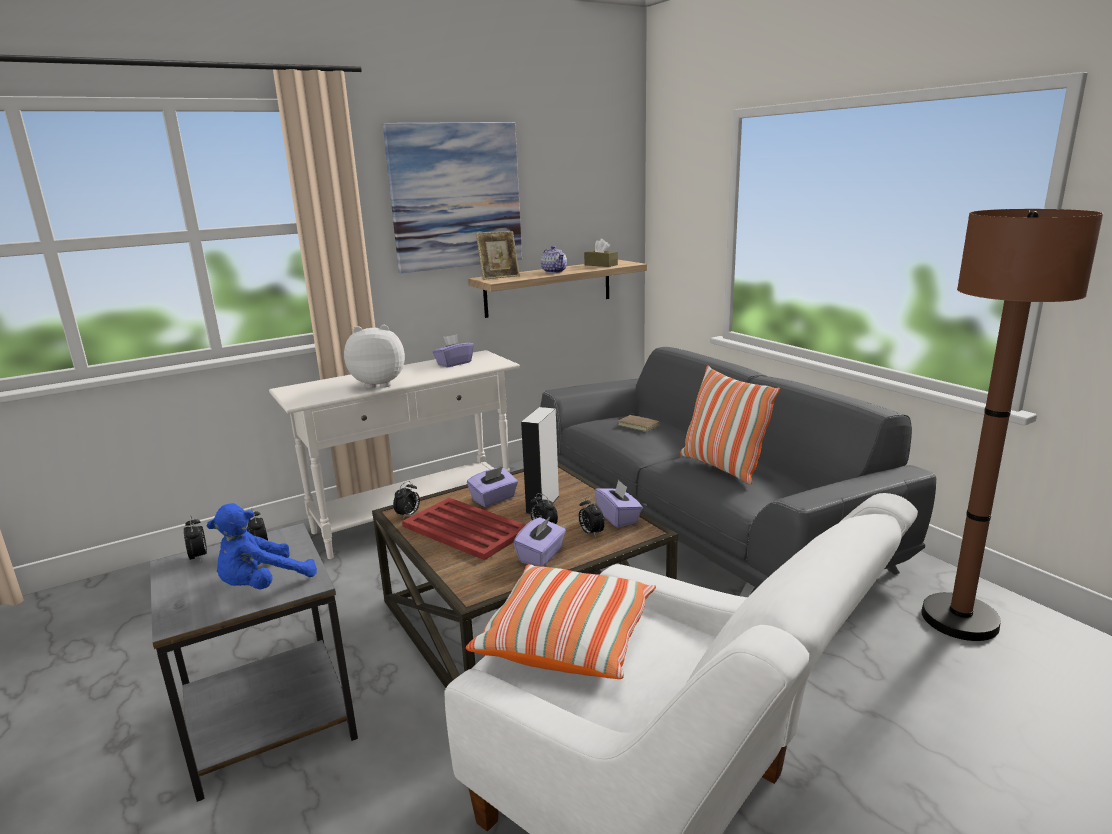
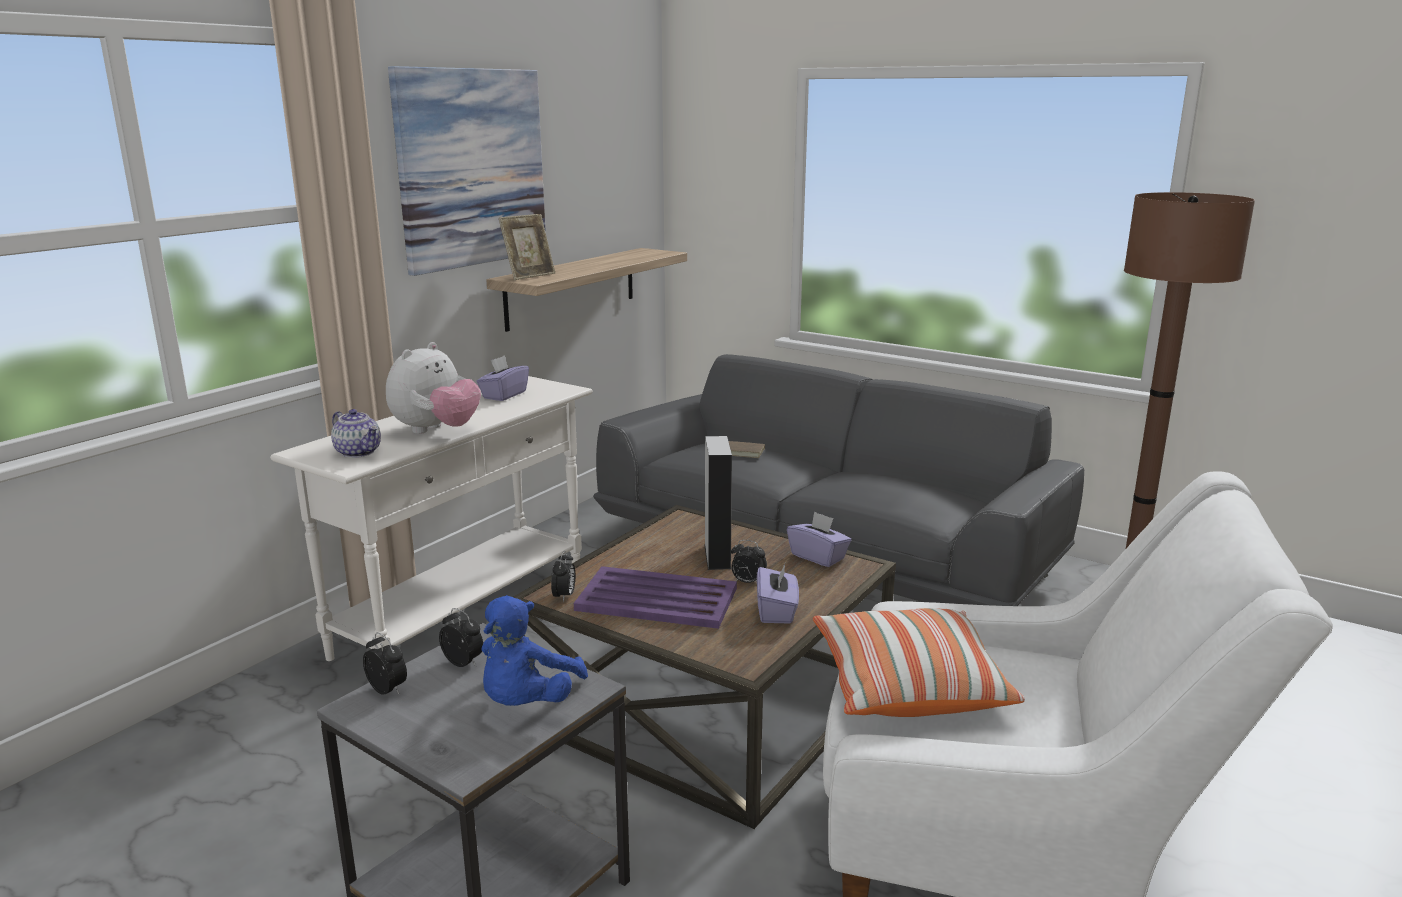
camera: 25 degrees left, 0 degrees up
(379, 384) = (436, 431): plush toy -> plush toy turned 150 degrees clockwise
(466, 529) = (658, 599): red tray -> purple tray
(494, 499) = (652, 560): purple tissue box -> none
(554, 271) = (590, 266): teapot -> teapot (359, 452)
(591, 533) = (805, 578): alarm clock -> none
(601, 265) = (633, 255): brown tissue box -> none
(722, 467) = (877, 486): pillow -> none

